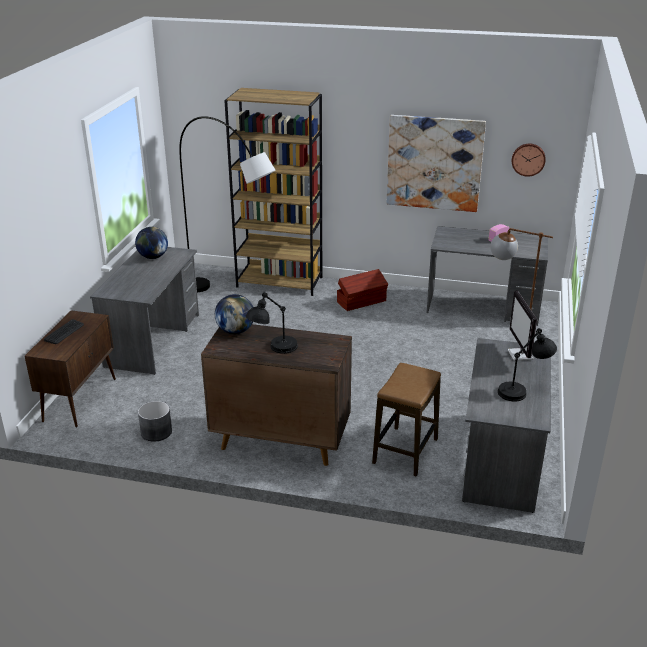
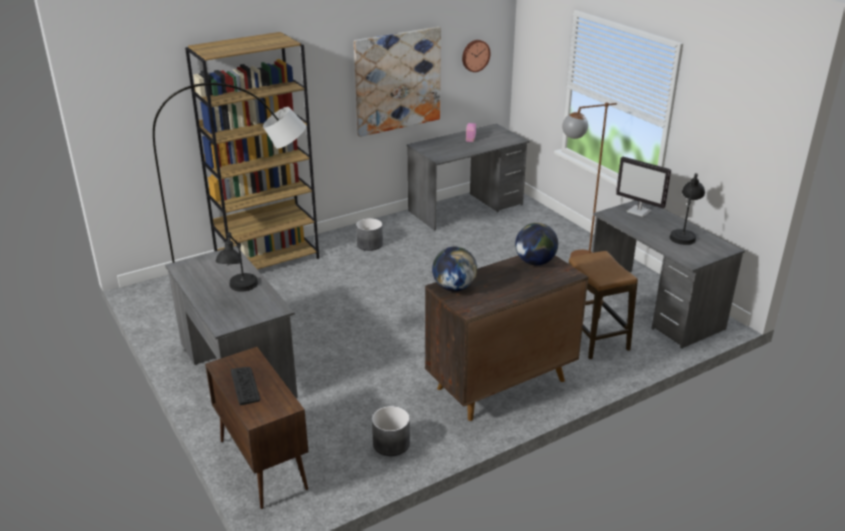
camera: 45 degrees left, 0 degrees up
(153, 257) = (205, 271): globe -> globe (535, 262)
(273, 350) = (514, 286): black table lamp -> black table lamp (239, 291)
(362, 301) = (369, 244): brown storage box -> grey planter

